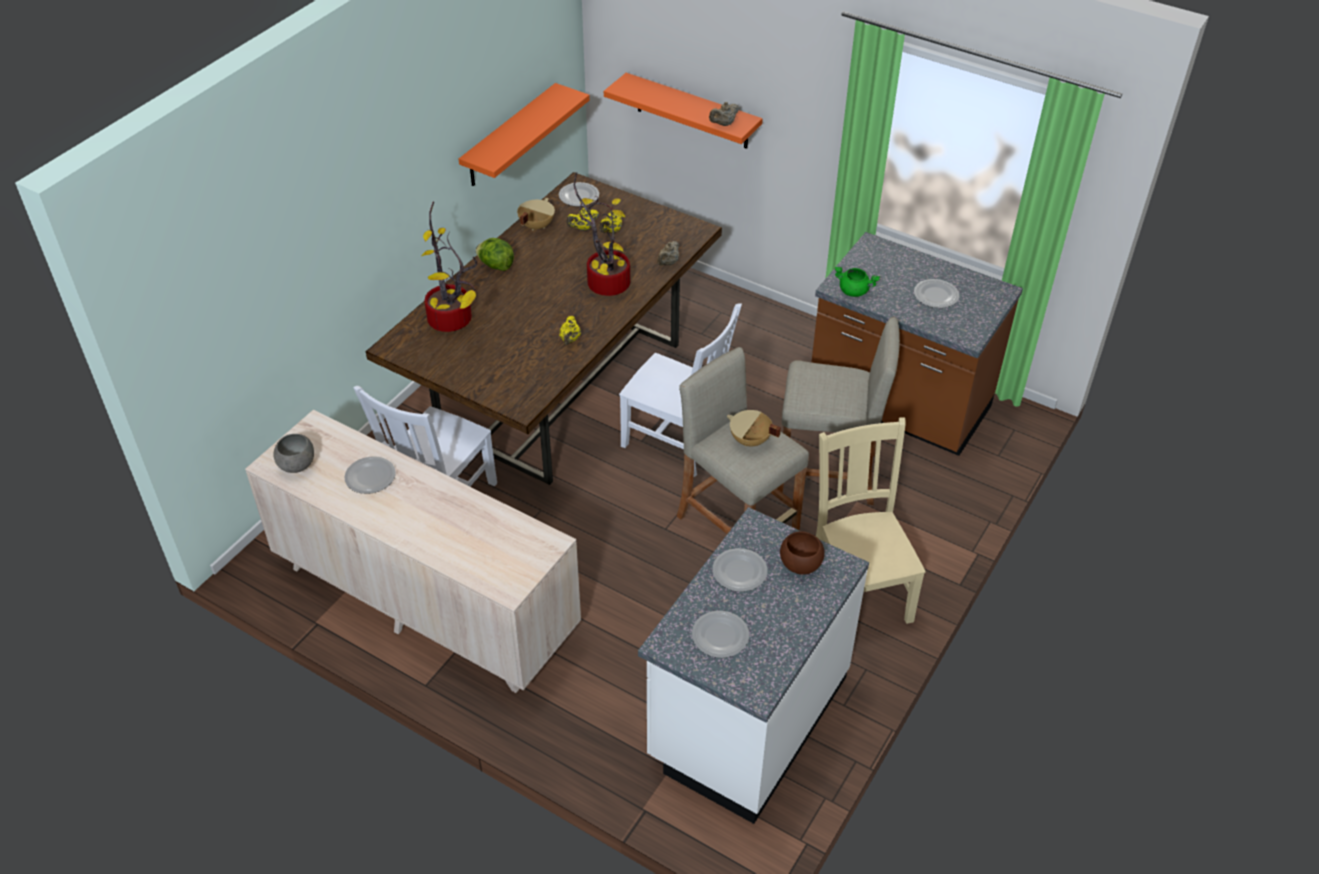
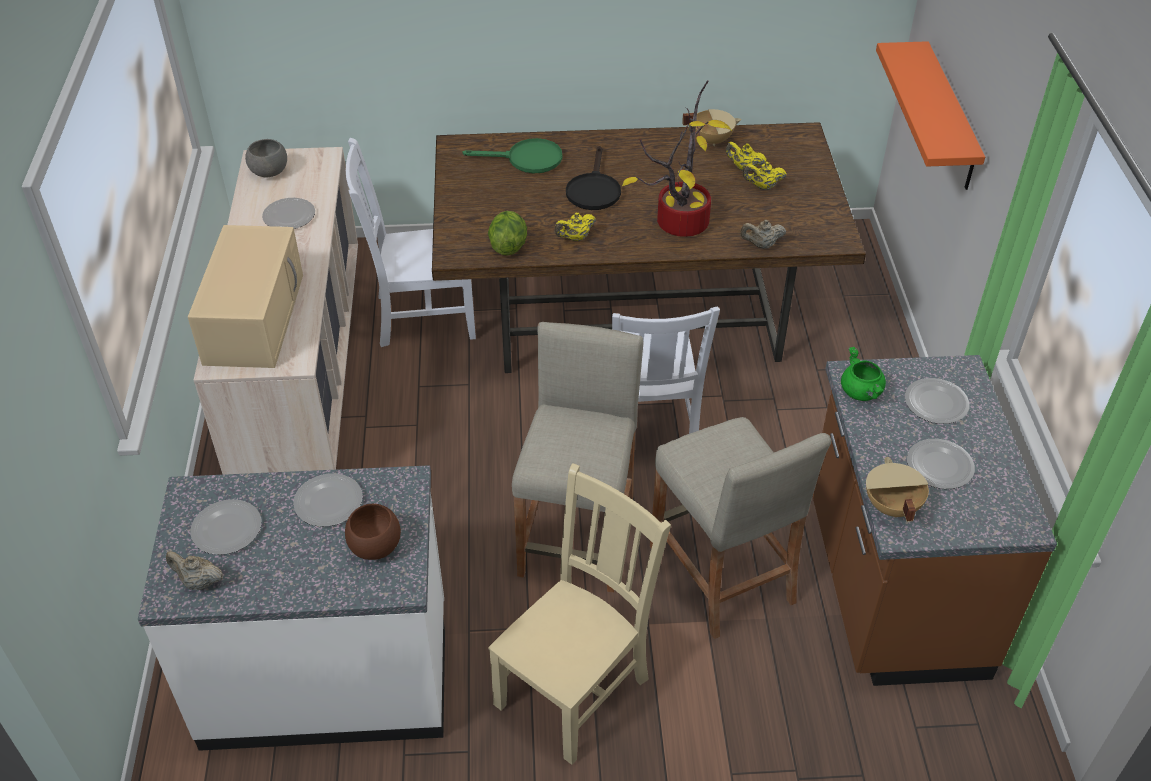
camera: 55 degrees right, 0 degrees up
(454, 320) = (527, 159): potted plant -> green frying pan
(475, 546) = (254, 317): none -> beige microwave
(496, 265) = (627, 145): lettuce -> lettuce (508, 246)
(510, 136) = (751, 37): orange shelf -> none
(527, 305) = (593, 190): none -> black frying pan
(579, 196) = (788, 142): plate -> plate (937, 403)
(724, 124) = (934, 136): beige teapot -> beige teapot (198, 582)
(750, 441) = (579, 439): beige cooking pot -> beige cooking pot (890, 506)

